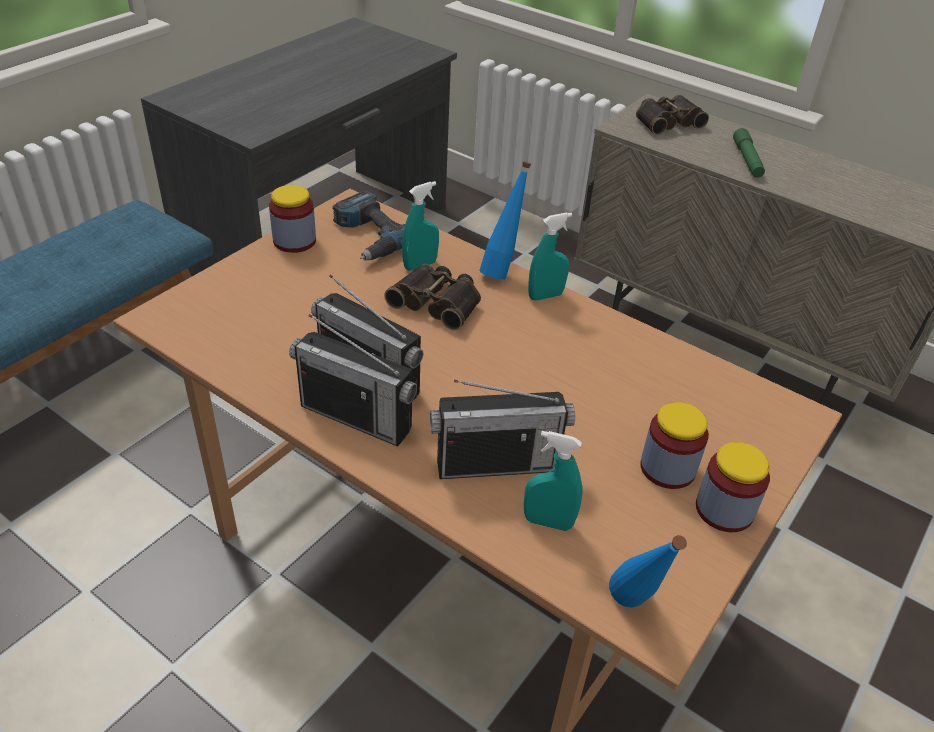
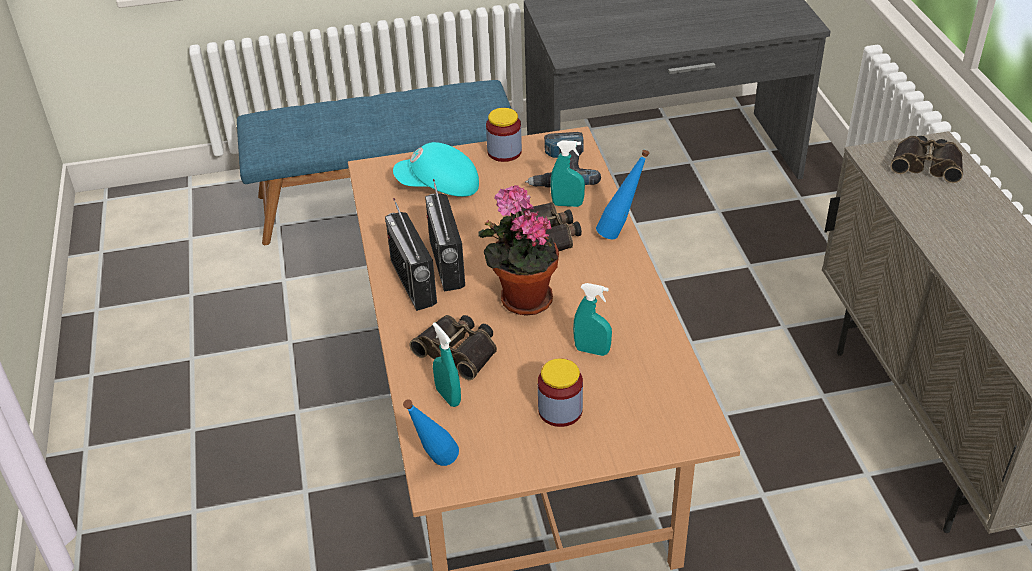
camera: 45 degrees right, 0 degrees up
(263, 303) = (439, 187): none -> turquoise cap
(490, 376) = (521, 299): none -> potted plant
(496, 464) = (459, 350): radio -> binoculars
(545, 296) = (628, 265): turquoise spray bottle -> turquoise spray bottle (592, 350)
(724, 509) = (563, 452): jar -> none
(747, 160) = (955, 229): green flashlight -> none

